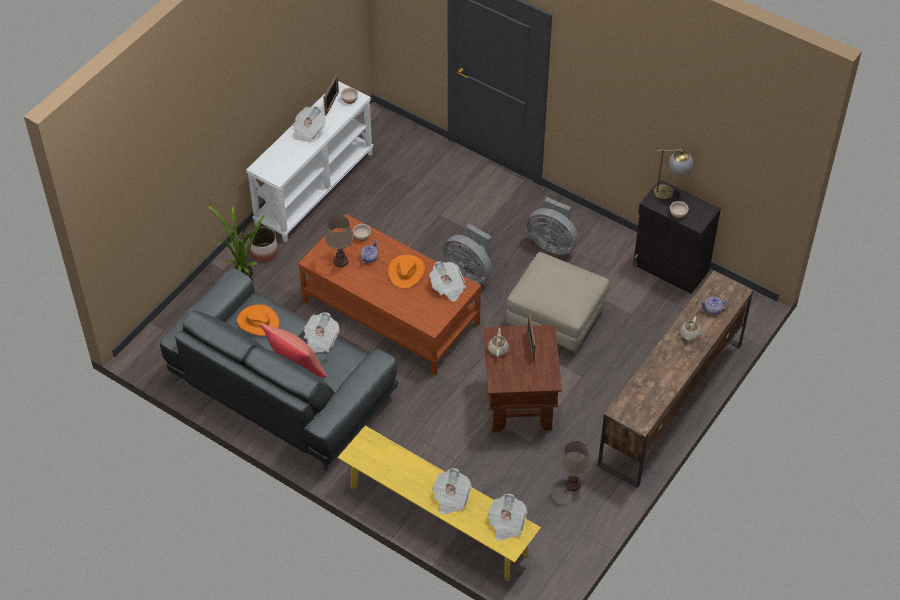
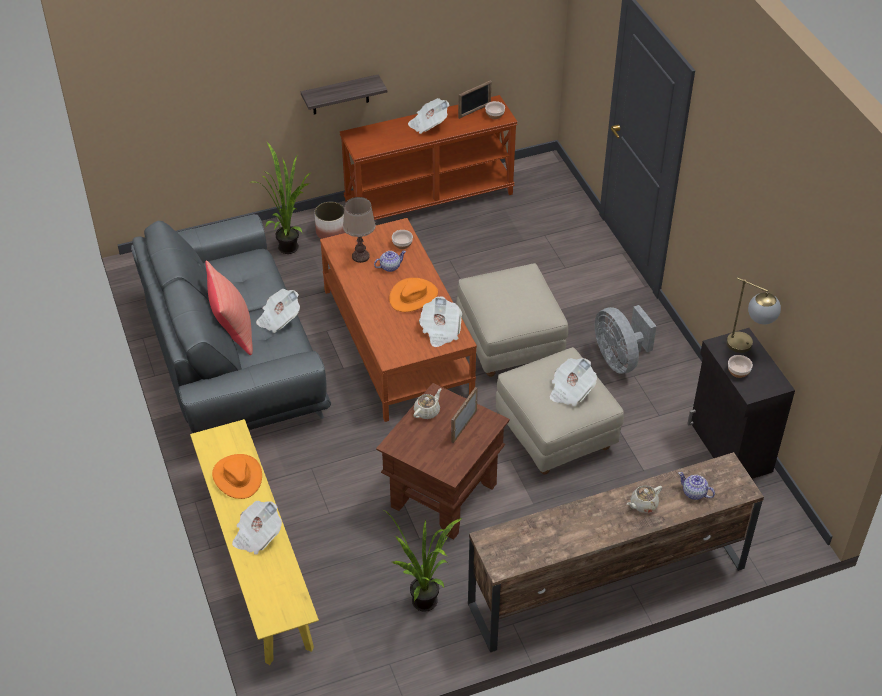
camera: 35 degrees right, 5 degrees down
(241, 140) = (340, 95): none -> shelf
(258, 322) = (239, 274): orange hat -> orange hat (237, 477)
(314, 188) = (429, 198): white console table -> brown console table
(470, 271) = (510, 343): grey fan -> beige ottoman
(506, 523) = (286, 594): newspaper -> newspaper (570, 391)
(573, 484) = (424, 607): brown table lamp -> potted plant

